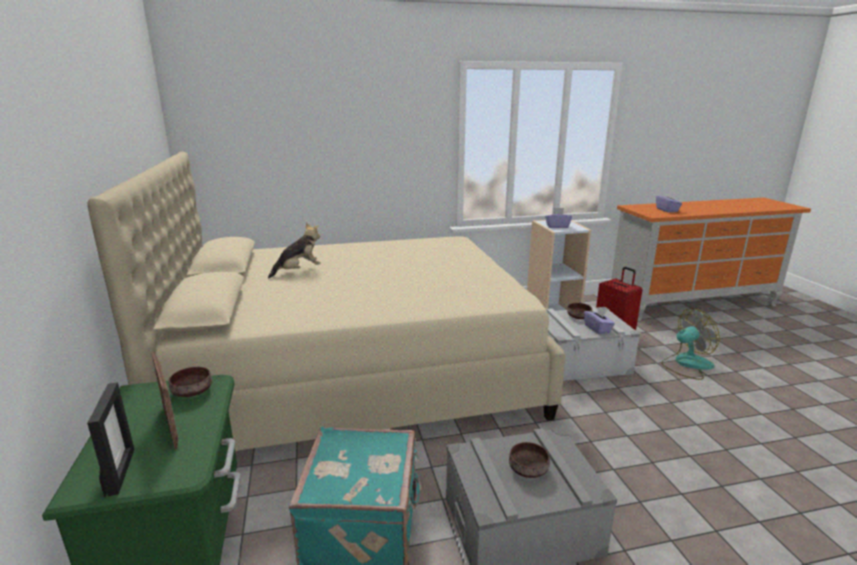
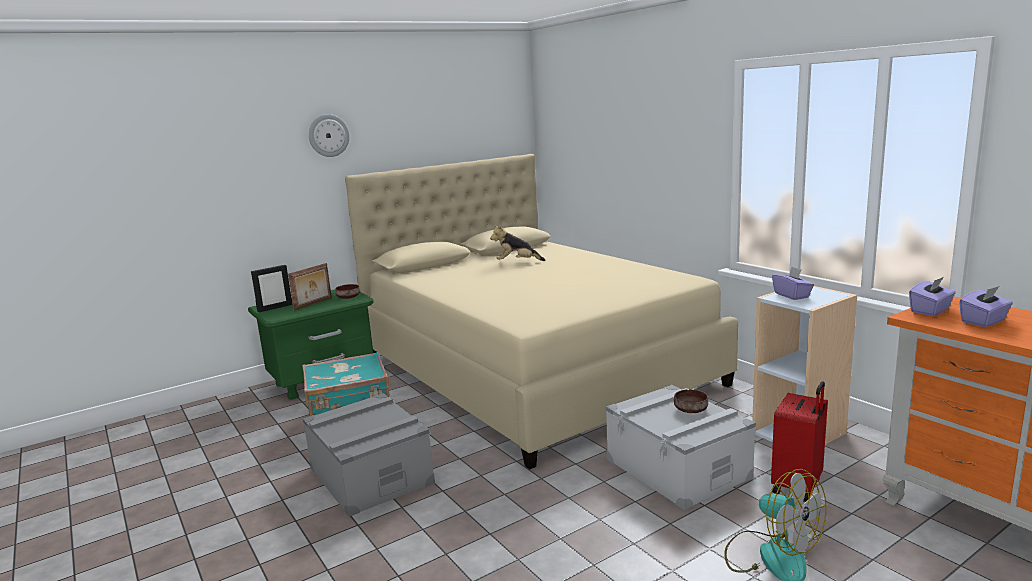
camera: 70 degrees right, 5 degrees down
(42, 124) = (328, 135): none -> wall clock
(298, 271) = (517, 262): plush toy -> plush toy turned 150 degrees clockwise
(527, 469) = (365, 423): brown bowl -> none
(597, 329) = (665, 423): purple tissue box -> purple tissue box (930, 310)

